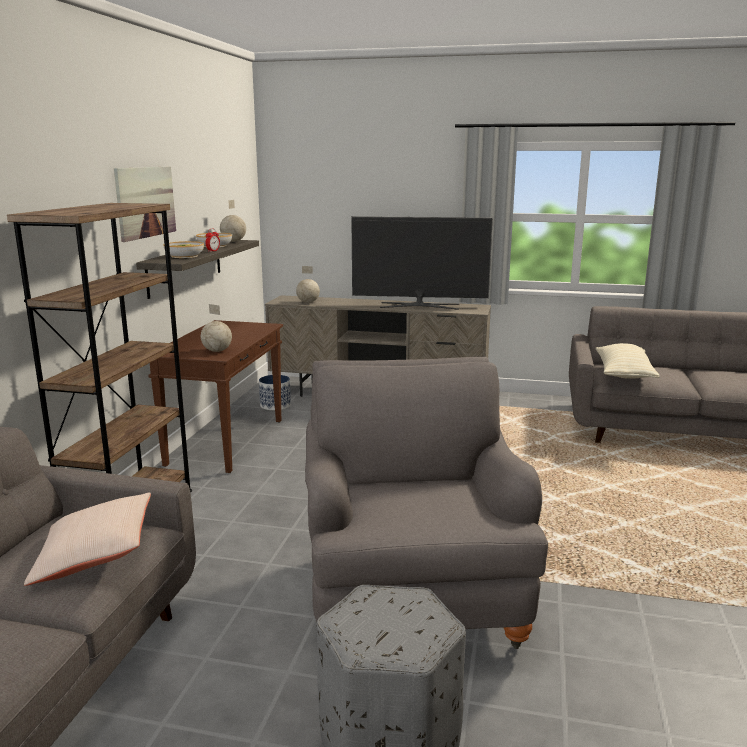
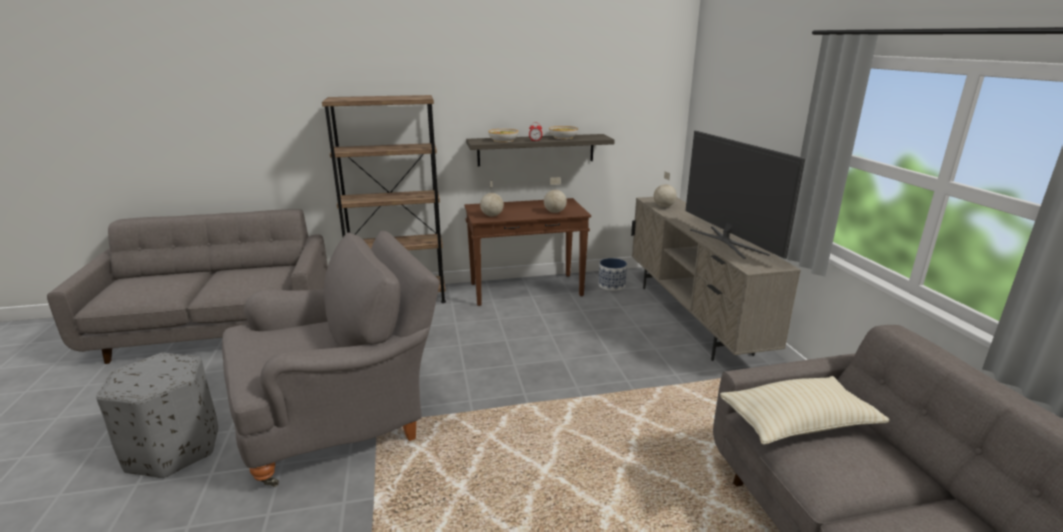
camera: 65 degrees right, 5 degrees up
(95, 555) = (246, 283): beige pillow -> none
(145, 202) = (485, 96): picture -> none
(234, 241) = (594, 136): globe -> globe (555, 212)

